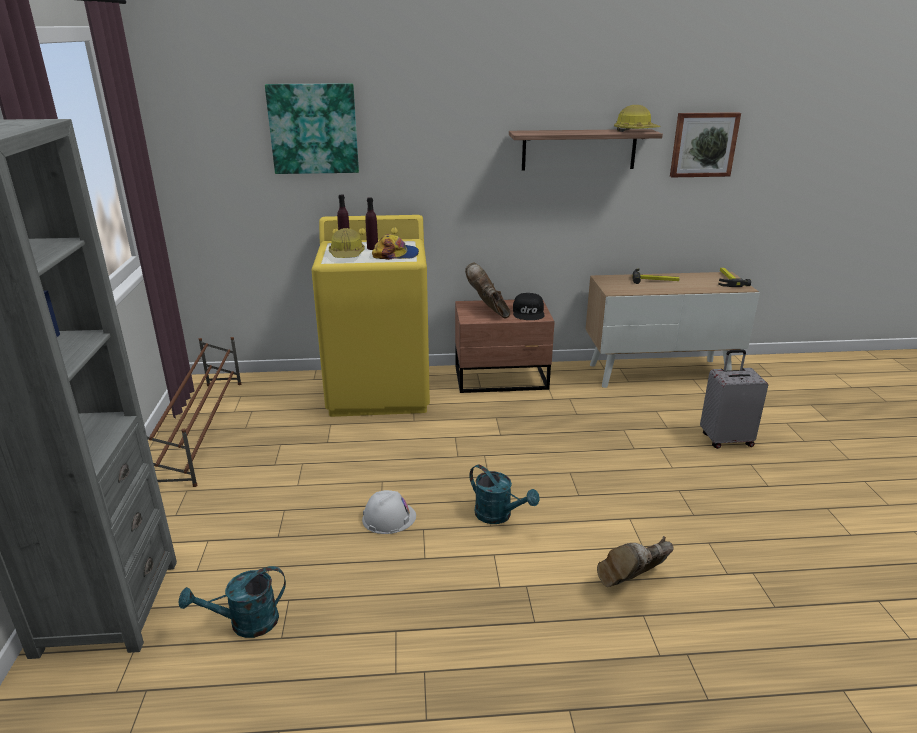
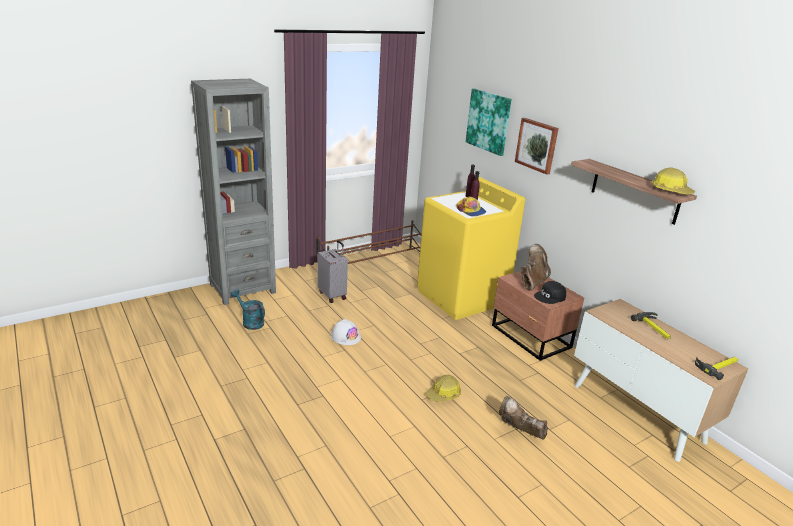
camera: 60 degrees right, 0 degrees up
(347, 255) = (452, 200): hard hat -> hard hat (443, 394)
(499, 516) = (375, 372): turquoise watering can -> none
(631, 582) = (351, 436): brown boot -> brown boot (519, 432)
(703, 144) = (745, 228): picture -> picture (537, 145)
(725, 439) = (565, 465): grey suitcase -> grey suitcase (333, 295)

